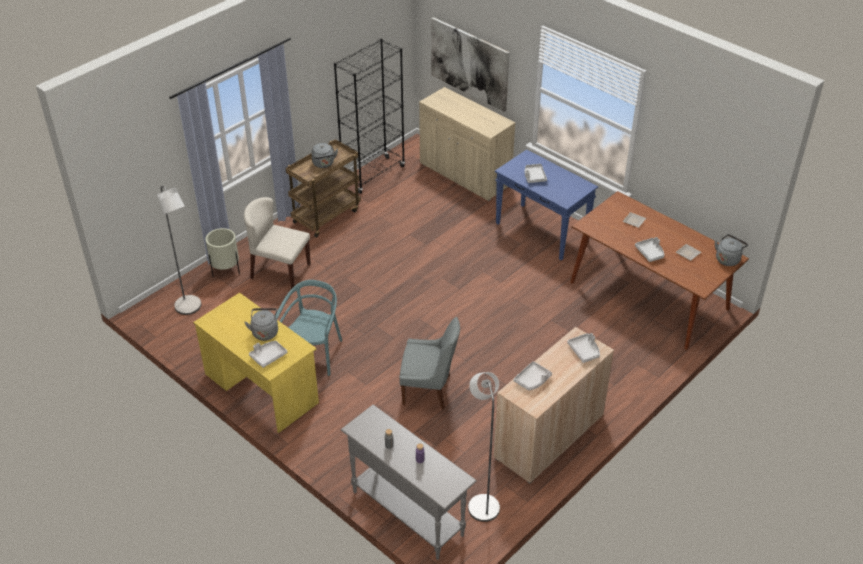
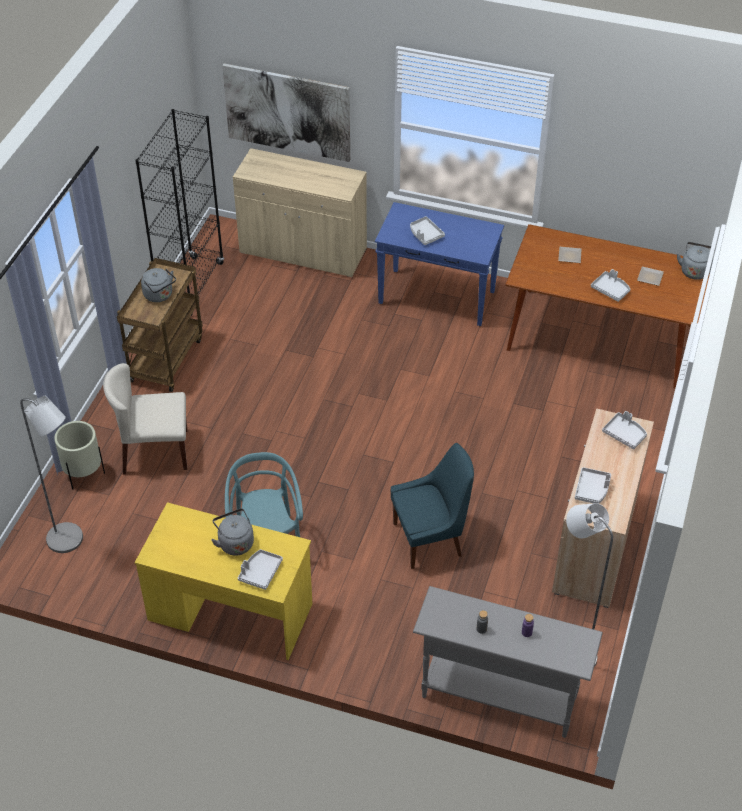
camera: 25 degrees left, 5 degrees up
(429, 390) = (430, 539): grey chair -> blue chair

